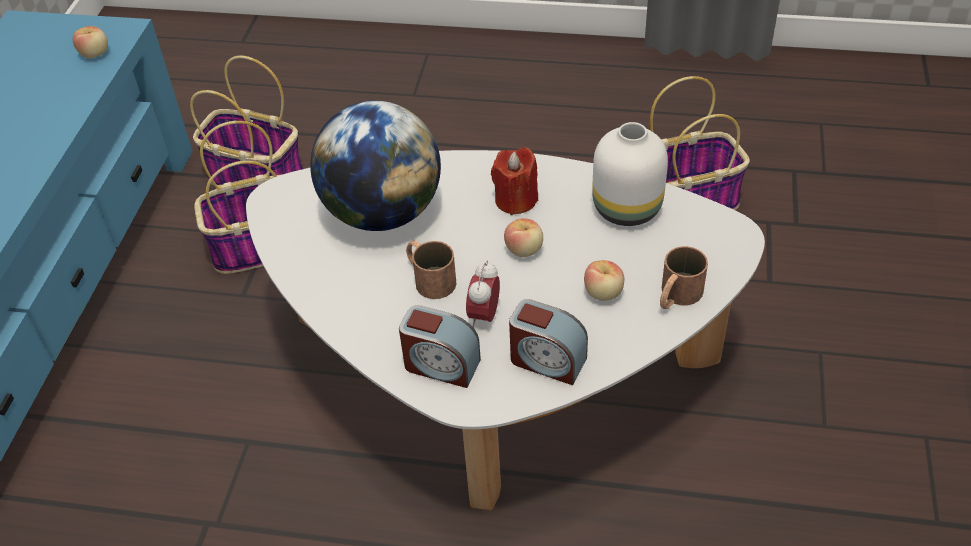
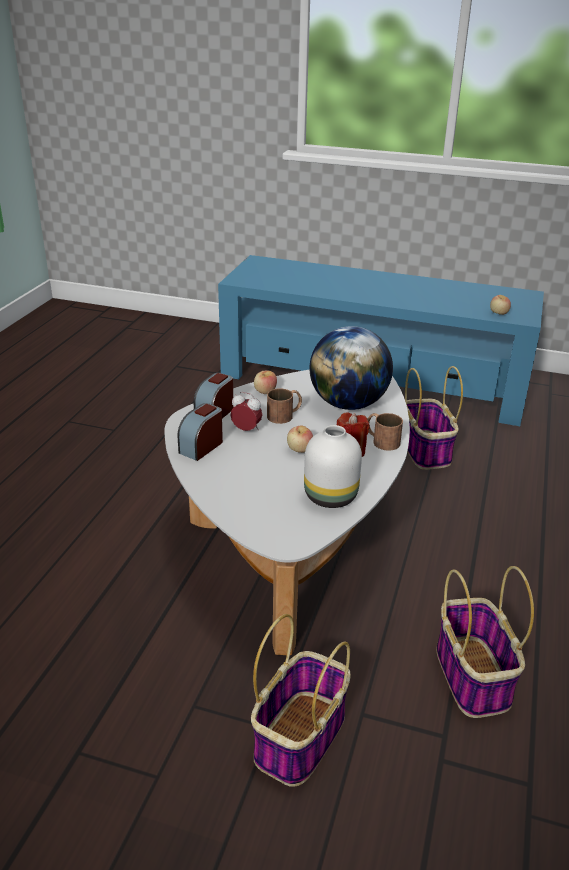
camera: 95 degrees right, 15 degrees down
(254, 177) = (494, 449): basket -> basket (300, 736)
(603, 293) = (249, 474): apple -> apple (265, 391)
(676, 296) = (234, 504): brown mug -> brown mug (381, 440)

